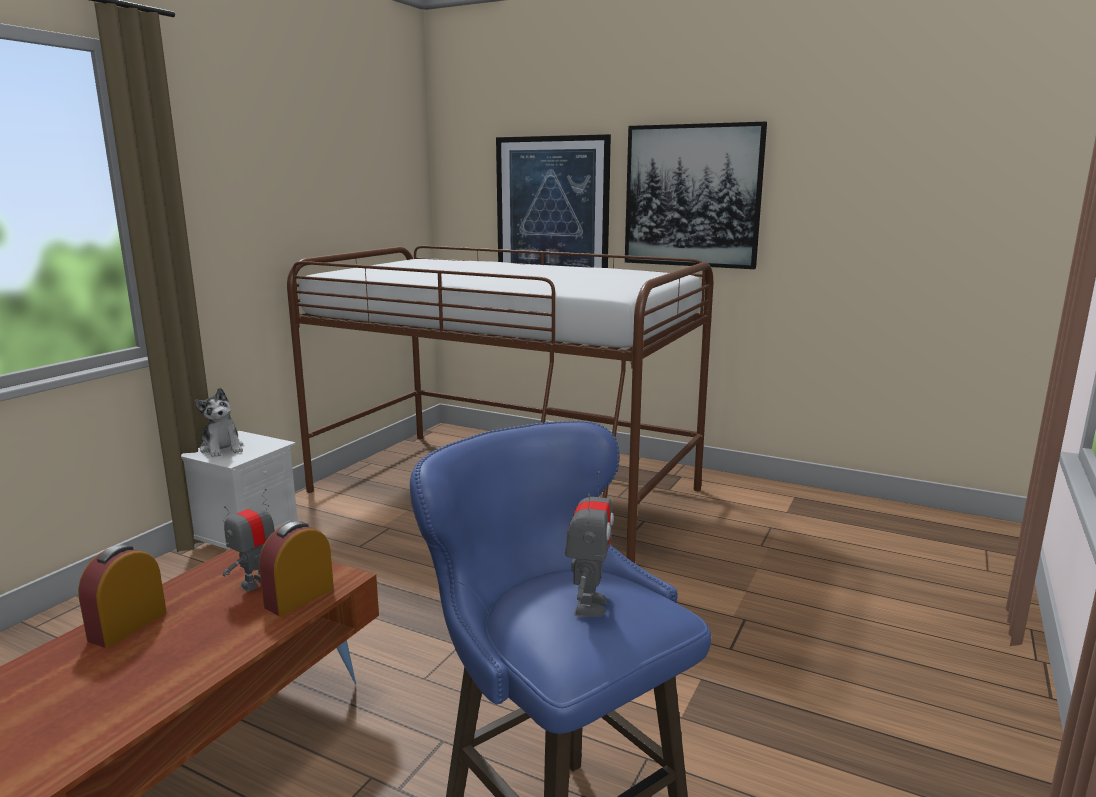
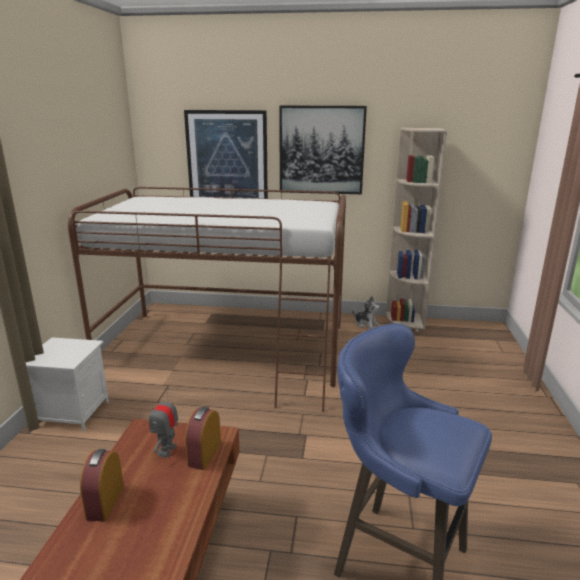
camera: 20 degrees left, 5 degrees up
(222, 448) = (52, 354): plush toy -> plush toy (366, 324)
(589, 605) = (439, 431): toy robot -> none
(820, 501) = (405, 324): none -> beige bookcase

